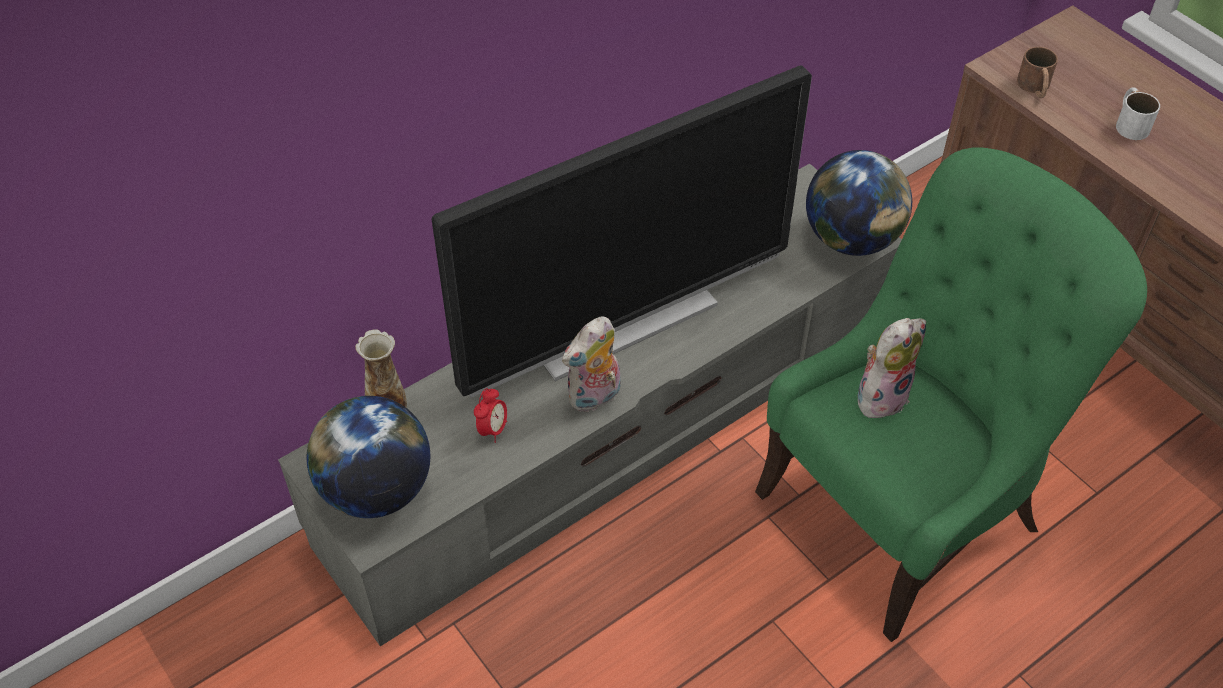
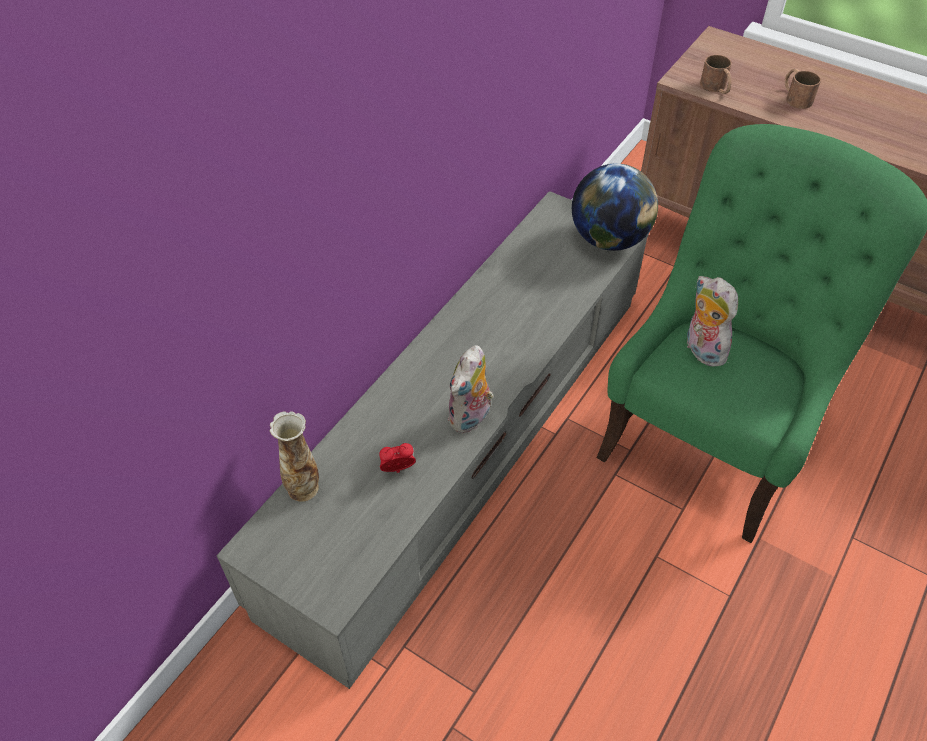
camera: 20 degrees left, 0 degrees up
(376, 490) = (319, 555): globe -> none
(492, 429) = (398, 470): alarm clock -> alarm clock turned 105 degrees counterclockwise
(622, 323) = (464, 351): television -> none
(881, 395) = (701, 350): plush toy -> plush toy turned 60 degrees counterclockwise
(1130, 122) = (795, 97): white mug -> brown mug

